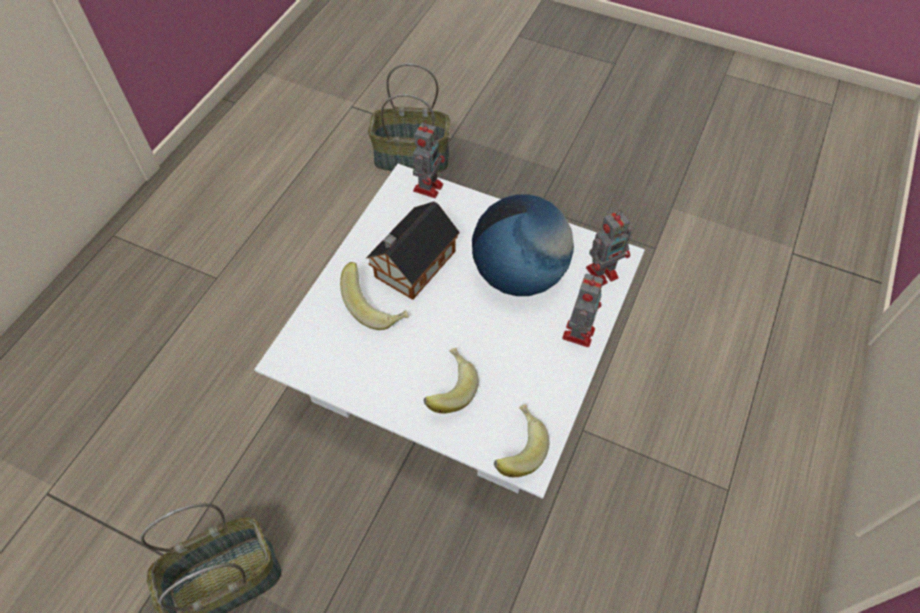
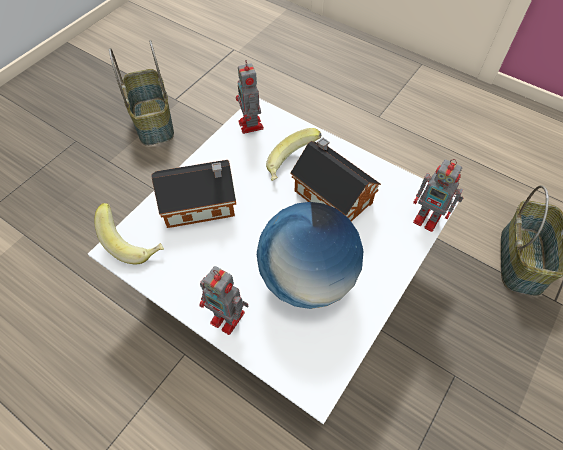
camera: 100 degrees right, 0 degrees up
(448, 389) = (202, 204): banana -> toy house
(603, 272) = (297, 363): toy robot -> toy robot (251, 126)

